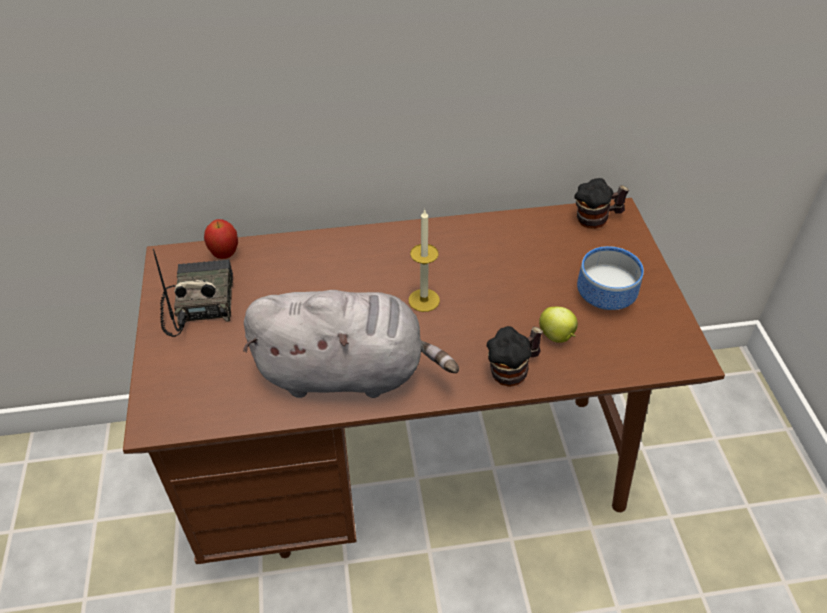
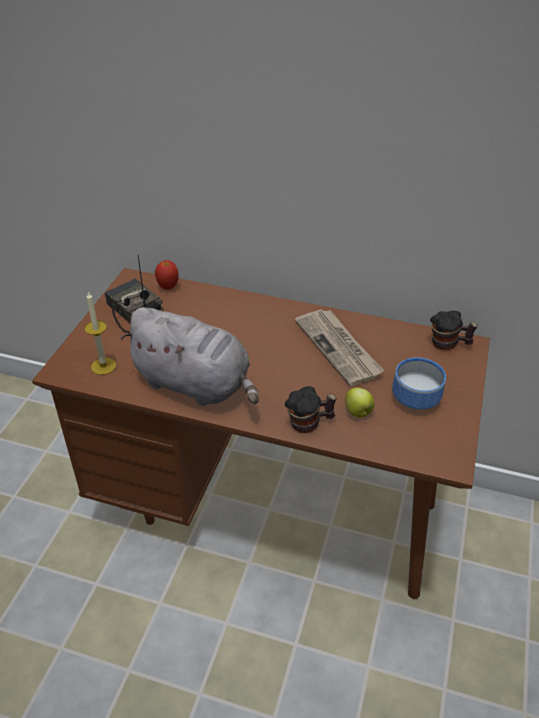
camera: 25 degrees right, 5 degrees down
(199, 303) = (132, 311): radio -> radio turned 60 degrees counterclockwise
(424, 300) = (279, 357): candle -> candle (103, 366)
(484, 265) = (339, 348): none -> newspaper

